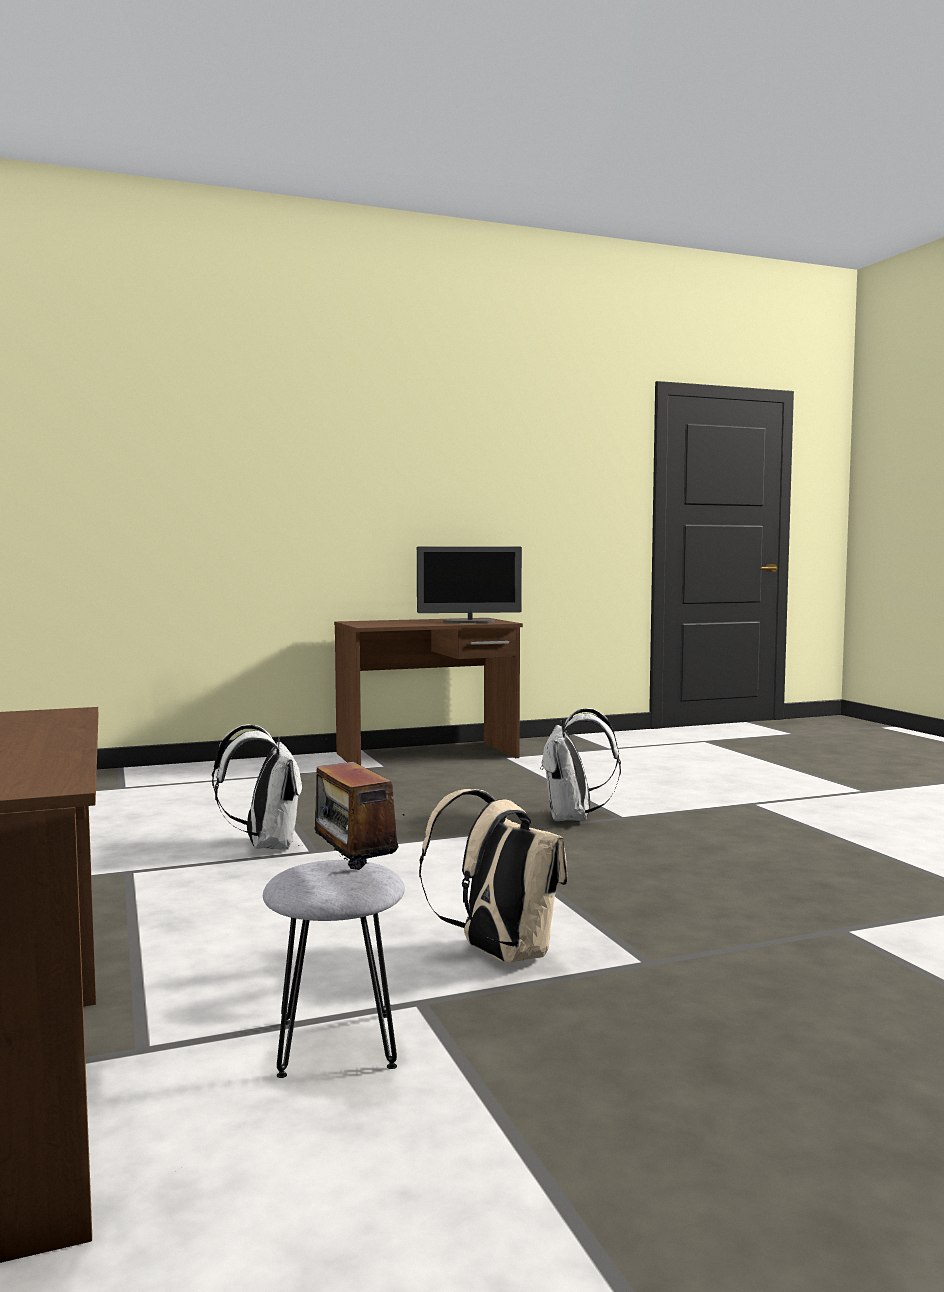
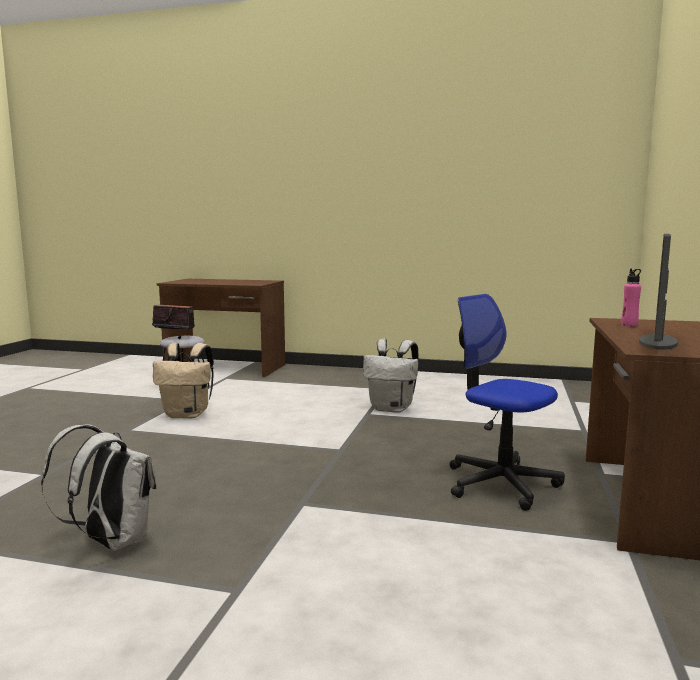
camera: 125 degrees right, 5 degrees up
(393, 624) = (629, 325): none -> pink bottle
(459, 782) = (500, 483): none -> office chair
(574, 818) = (327, 486): white backpack -> white backpack (111, 542)

